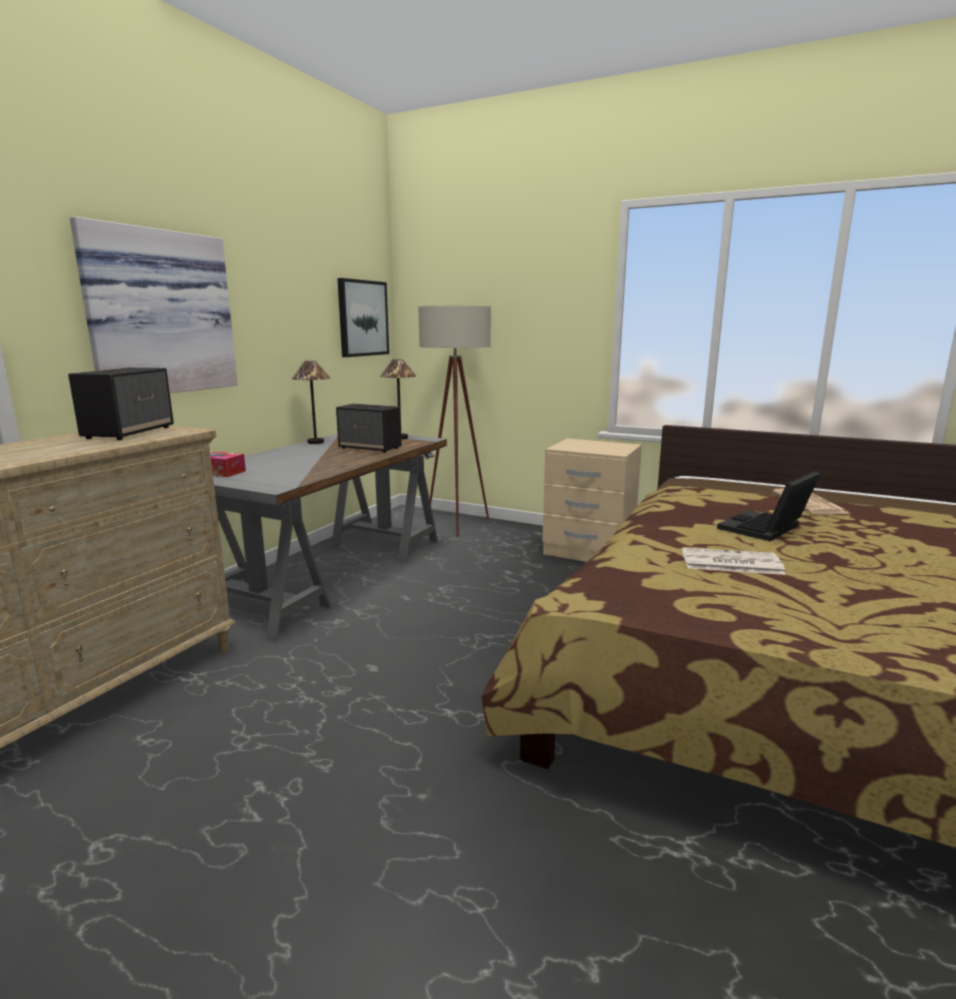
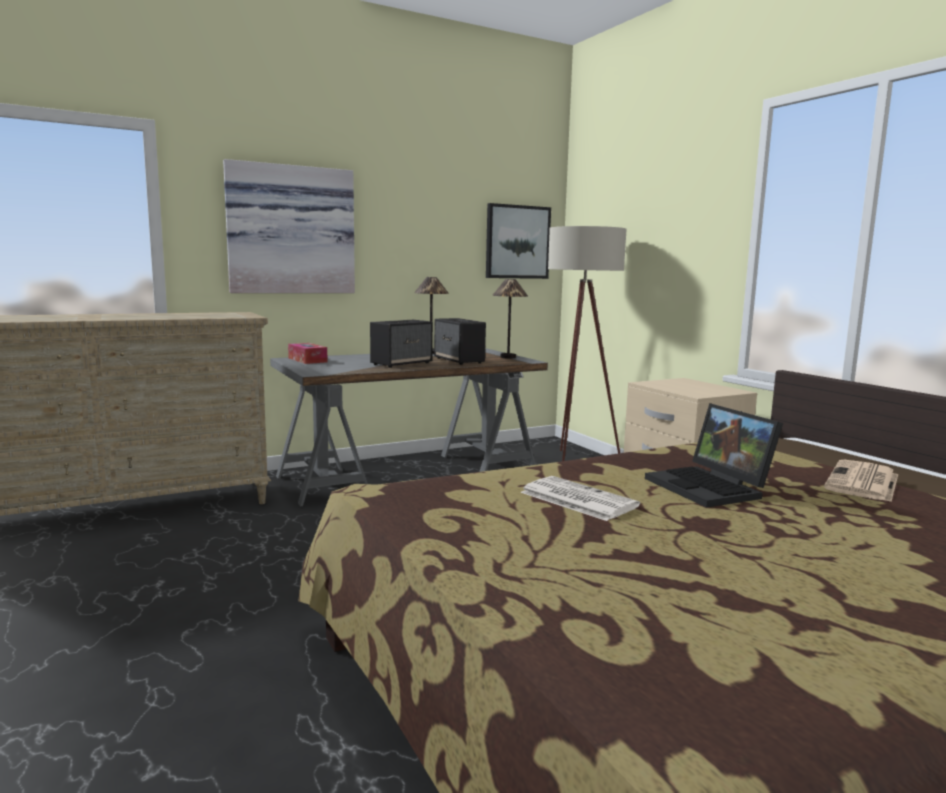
camera: 35 degrees right, 5 degrees down
(130, 432) = (218, 314): speaker -> speaker (402, 363)
(765, 529) = (711, 488): laptop -> laptop turned 105 degrees counterclockwise

